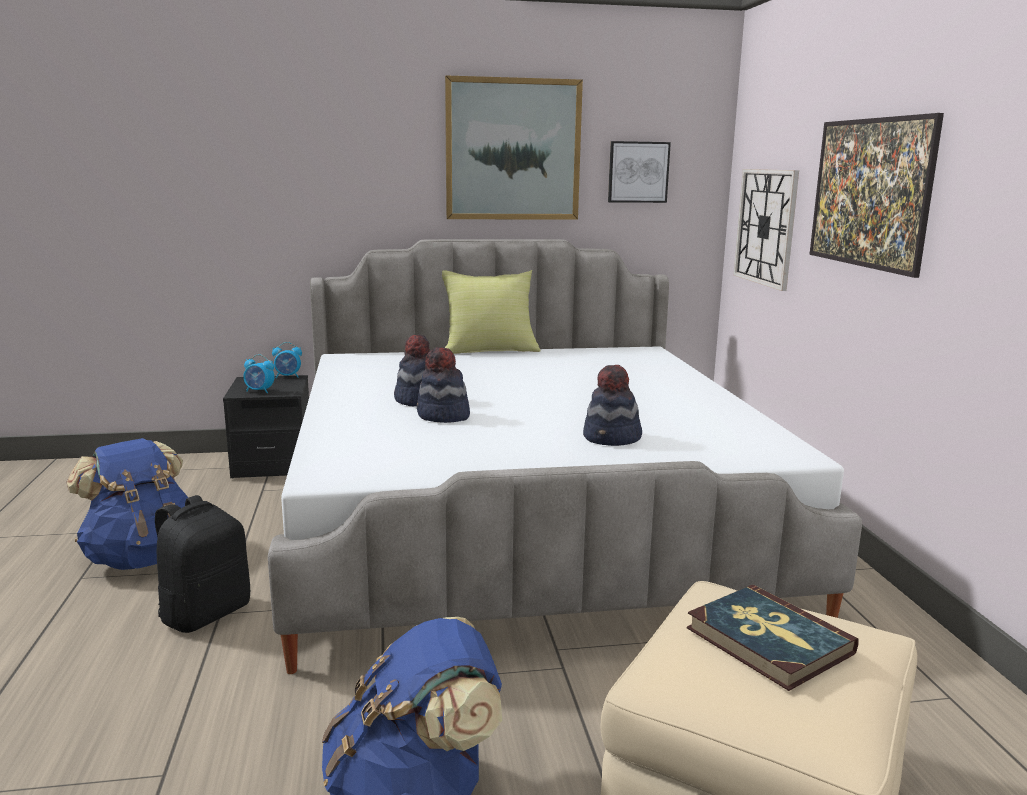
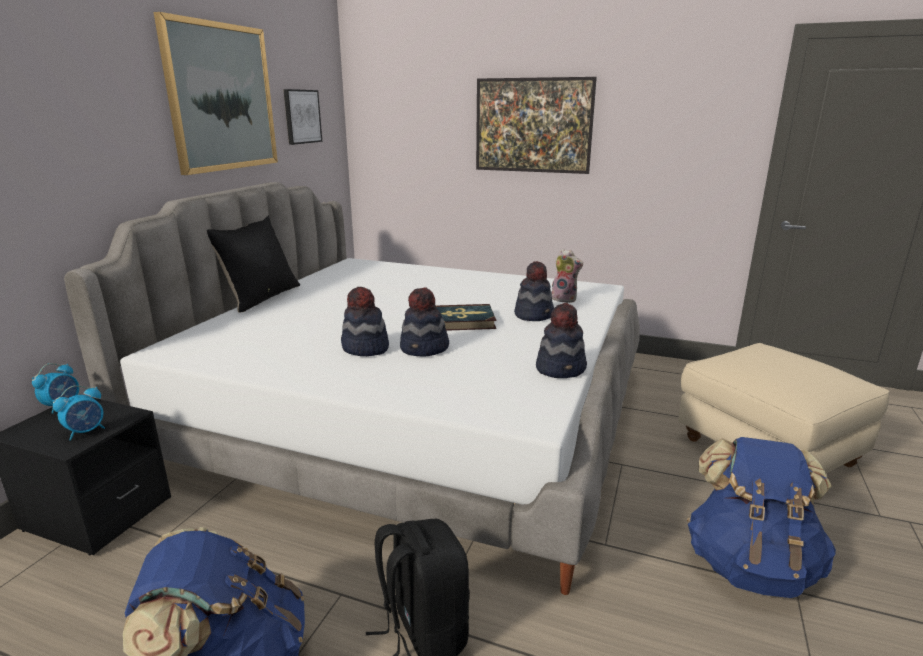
camera: 60 degrees left, 5 degrees up
(459, 471) = (561, 369): none -> hat
(490, 350) = (261, 297): yellow pillow -> black pillow
(702, 443) = (565, 299): none -> plush toy
(766, 227) = (410, 154): wall clock -> none
(768, 641) = (782, 364): book -> book (462, 321)

